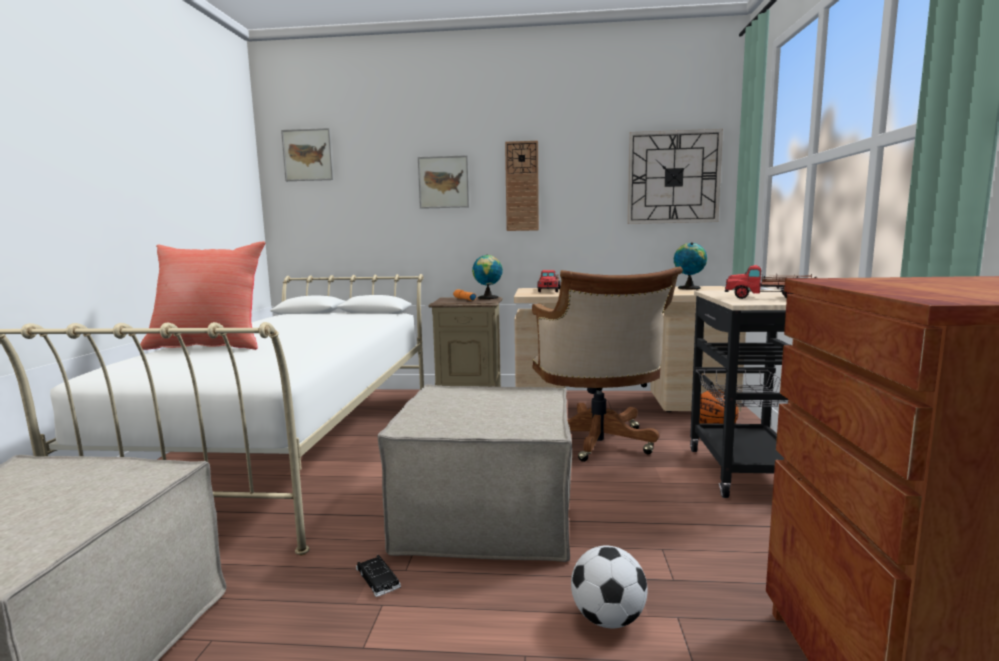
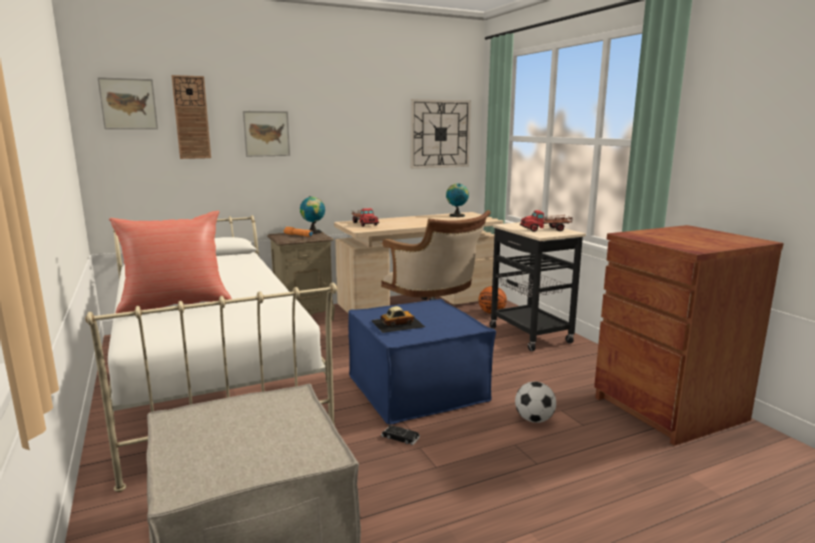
camera: 30 degrees left, 5 degrees up
(443, 407) = (397, 323): none -> toy car
(487, 513) = (417, 388): beige ottoman -> blue ottoman
(522, 186) = (332, 138): wall clock -> wall clock (191, 117)

